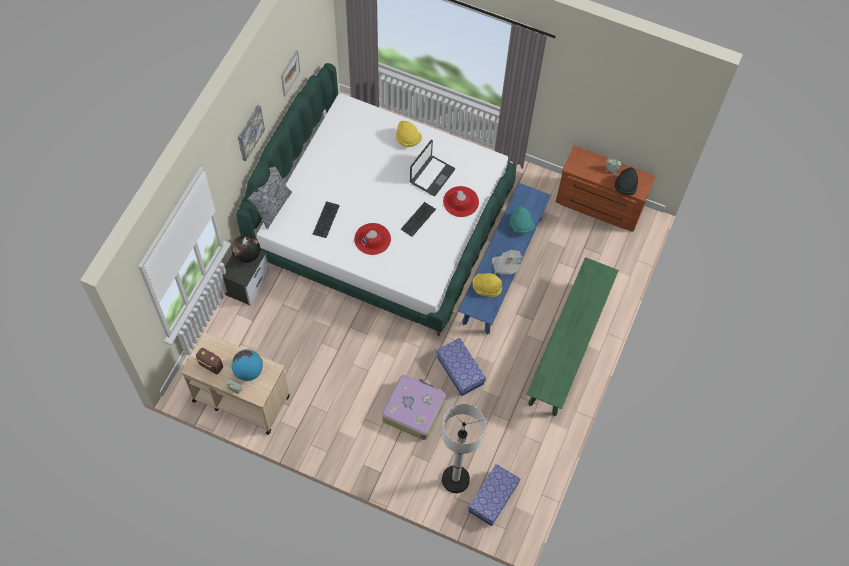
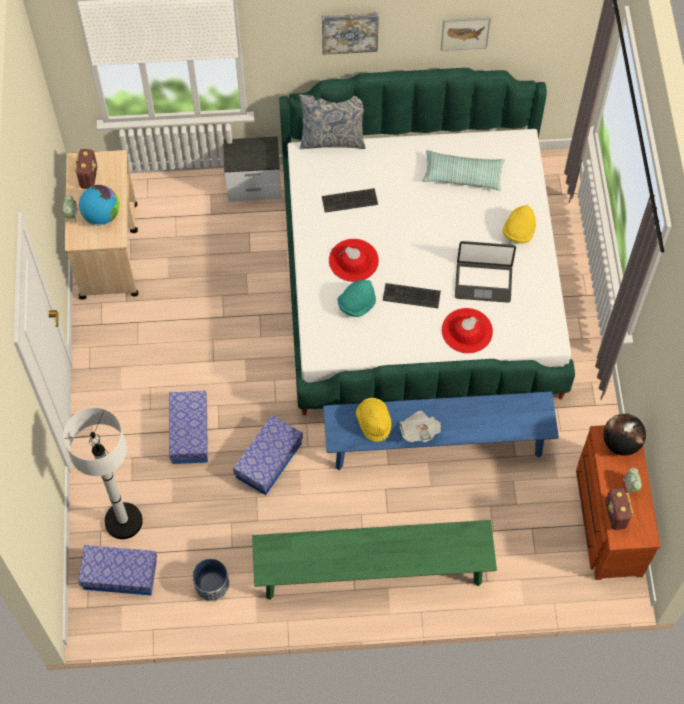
camera: 65 degrees right, 0 degrees up
(247, 255) = (264, 152): globe -> globe (620, 443)
(348, 148) = (462, 175): none -> pillow
(413, 409) = (189, 433): suitcase -> storage box
(521, 225) = (489, 422): turquoise hat -> turquoise hat (357, 304)
(529, 444) = (211, 585): none -> planter
(625, 187) = (615, 515): black hat -> radio

